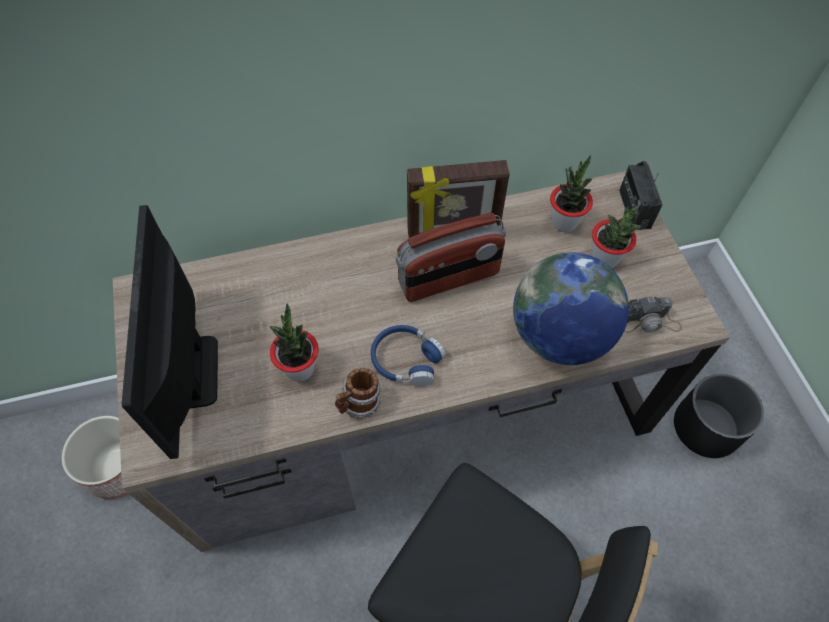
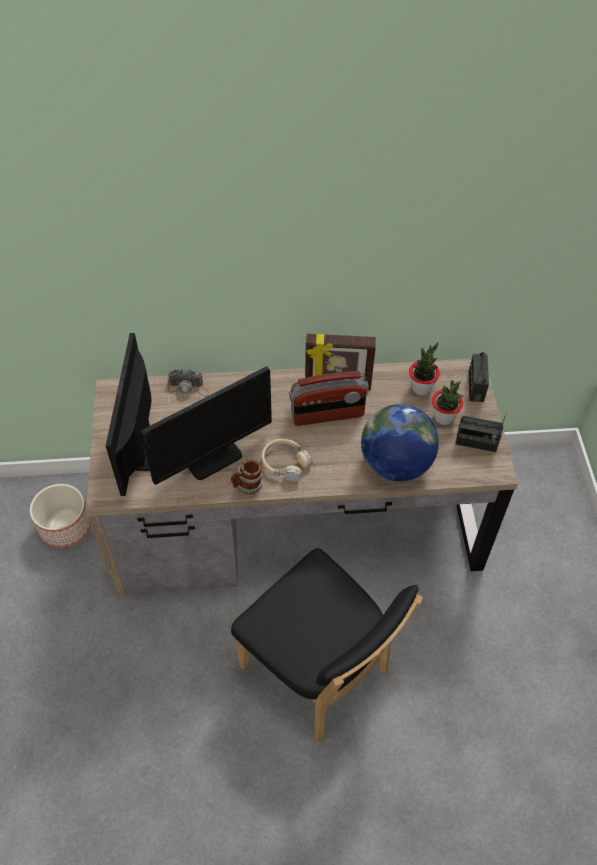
camera: 10 degrees right, 5 degrees down
(299, 368) = (212, 457): potted plant -> monitor
(406, 360) = (285, 463): blue headphones -> beige headphones
(648, 322) = (462, 465): camera -> camera (188, 388)
(658, 286) = (476, 442): none -> radio
(706, 427) = (530, 575): black planter -> none

